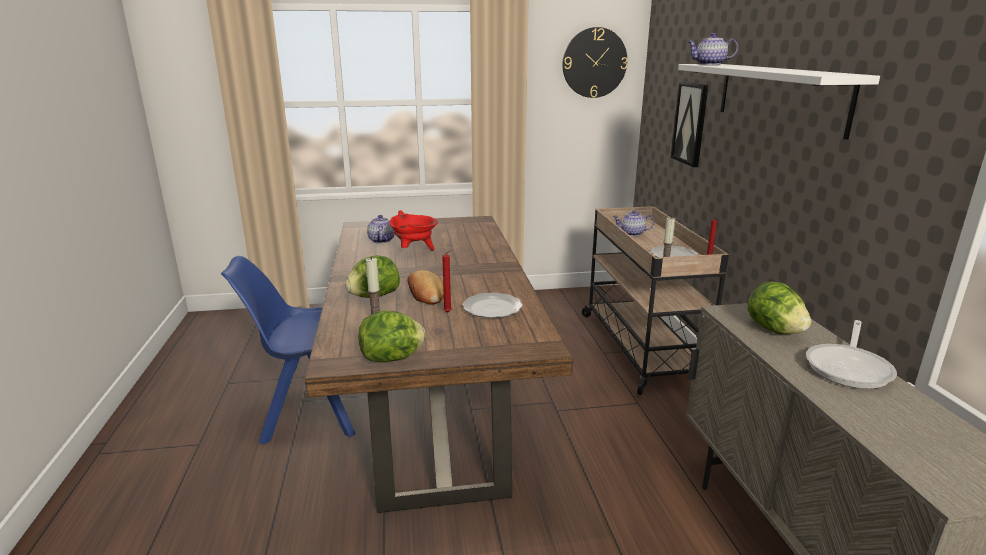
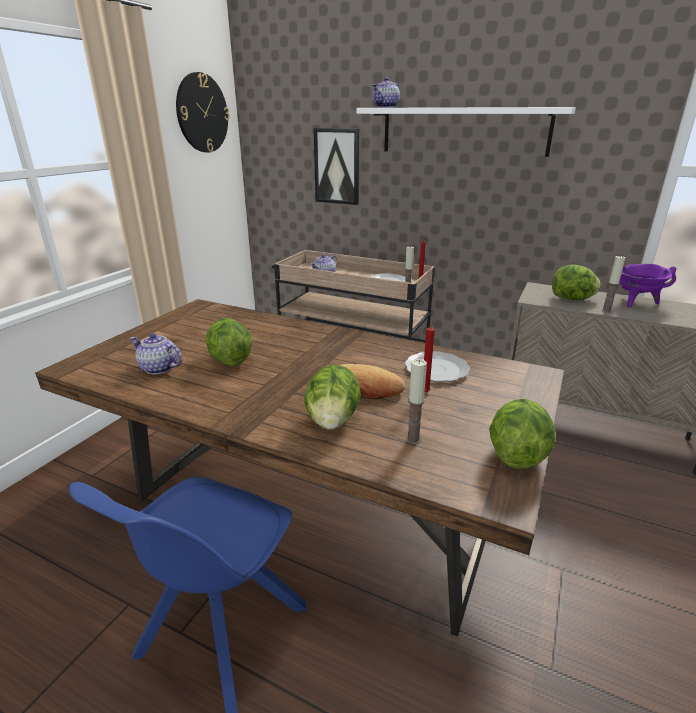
camera: 55 degrees left, 5 degrees up
(414, 251) = (229, 360): red cooking pot -> lettuce
(774, 353) = (606, 310): none -> candle
(849, 368) = (635, 302): frying pan -> purple cooking pot

